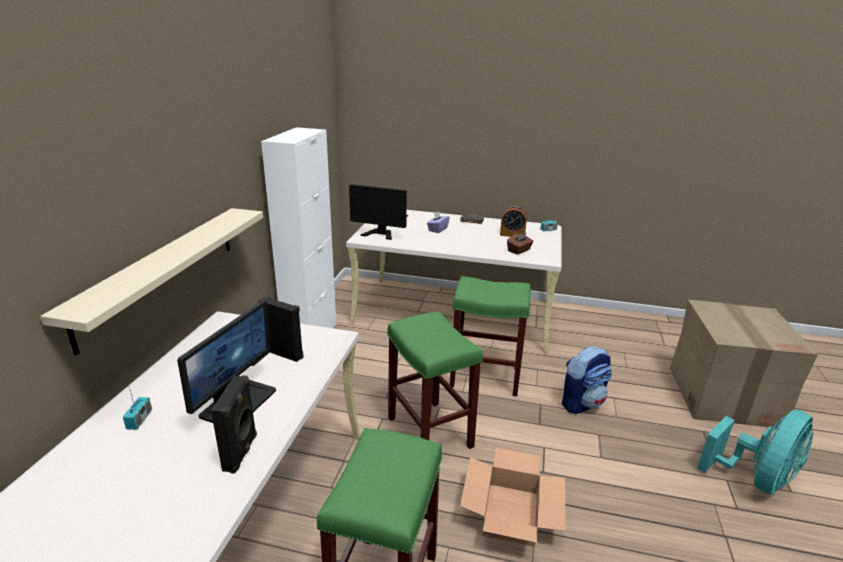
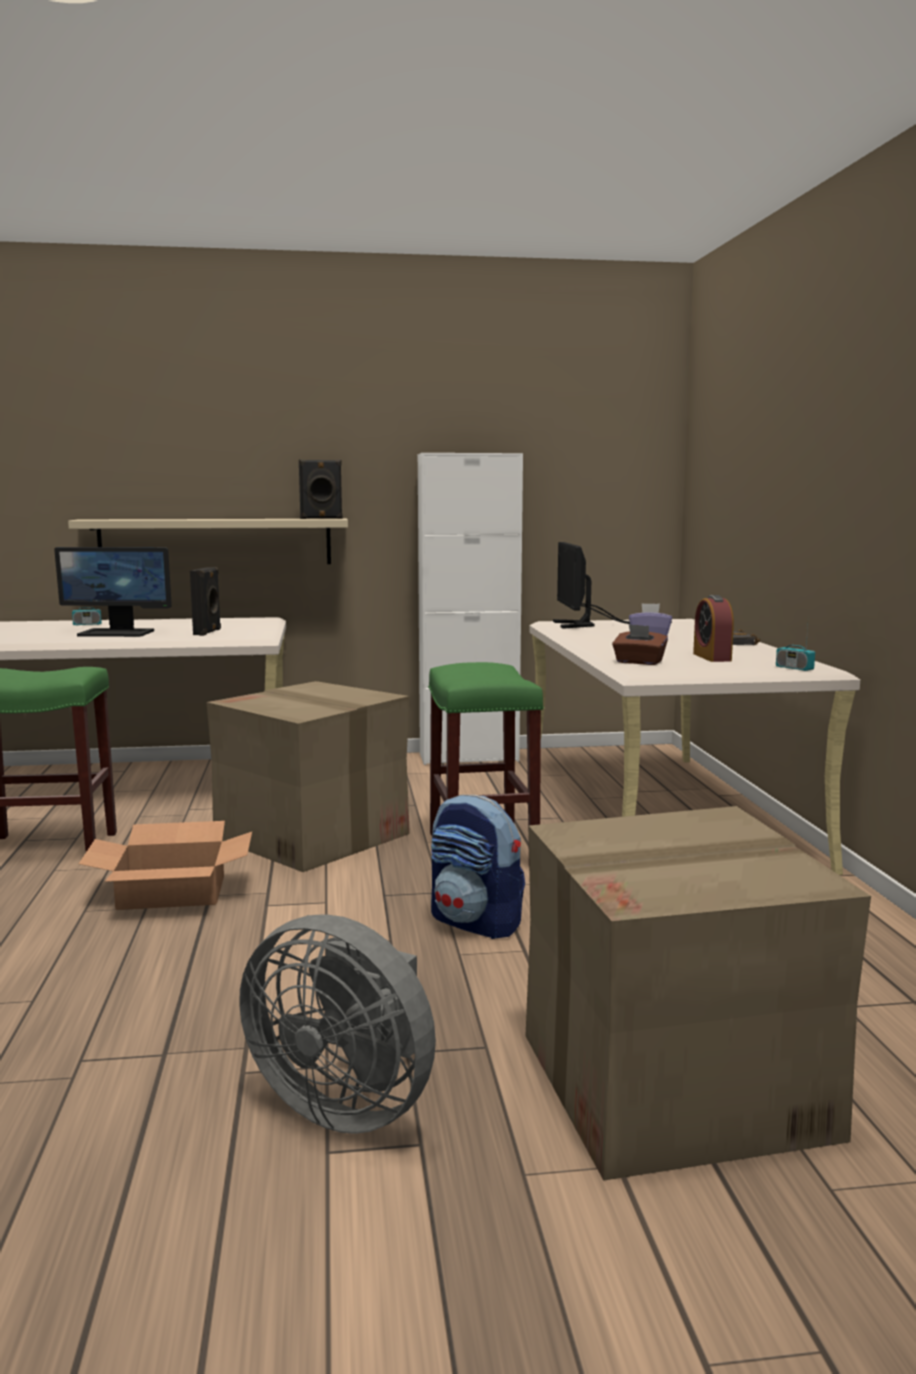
camera: 70 degrees right, 15 degrees down
(241, 452) = (45, 639): black speaker -> black speaker (321, 518)
(430, 433) = (313, 836): green stool -> cardboard box
(755, 479) = (346, 1104): turquoise fan -> grey fan

